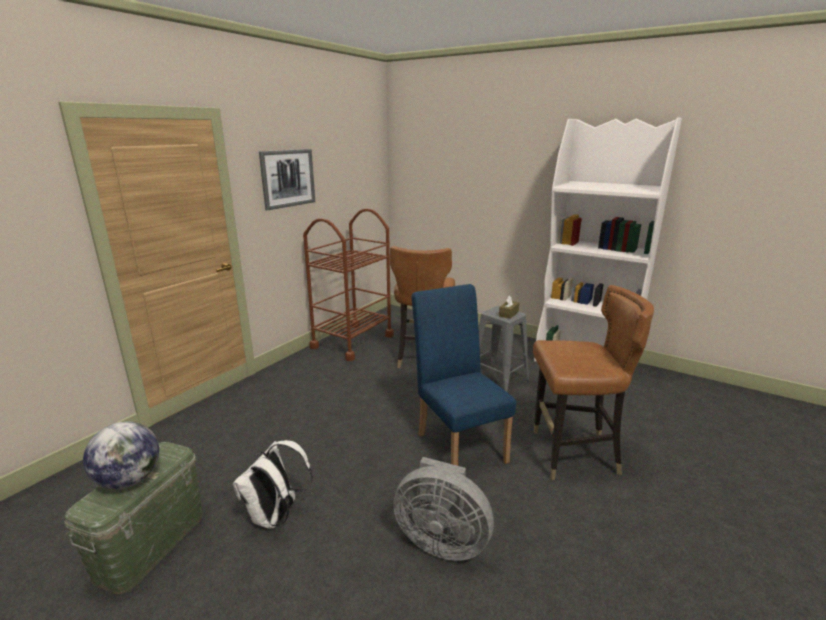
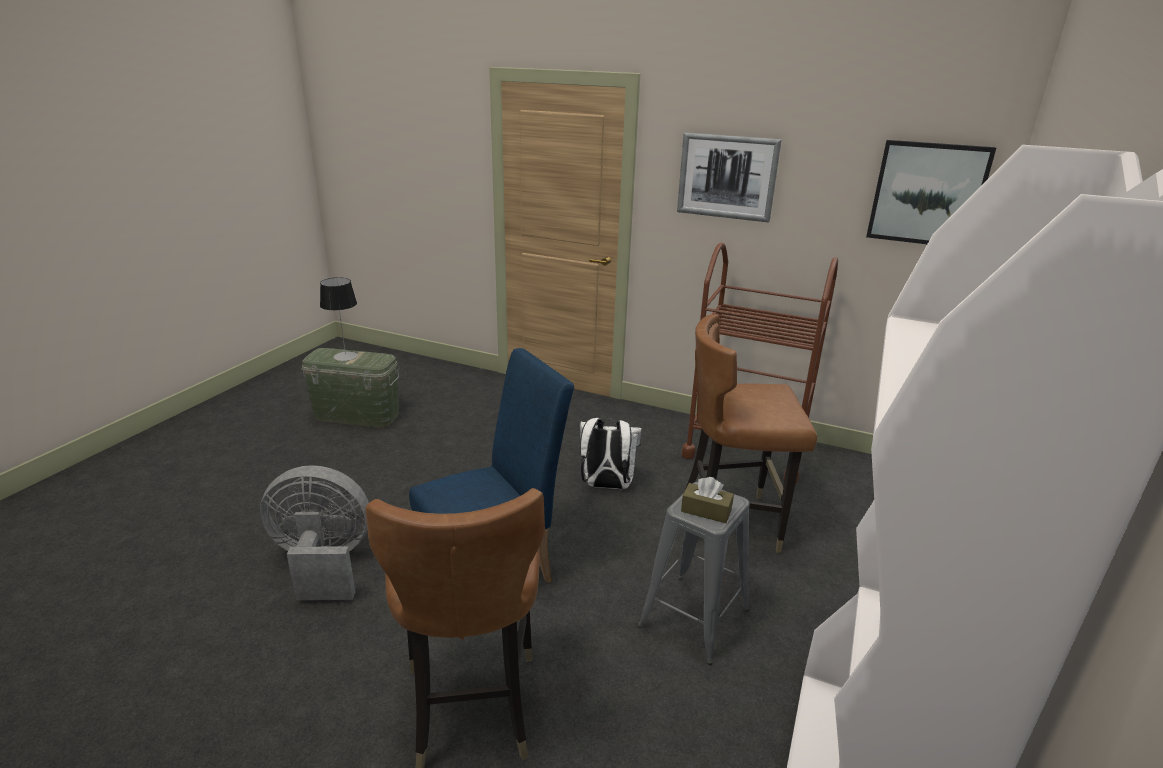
camera: 80 degrees right, 5 degrees up
(129, 480) = (345, 356): globe -> table lamp
(276, 516) = (377, 461): white backpack -> white backpack (606, 486)
(366, 168) = (927, 193): none -> picture
(441, 540) = (323, 564): grey fan -> grey fan turned 75 degrees clockwise

